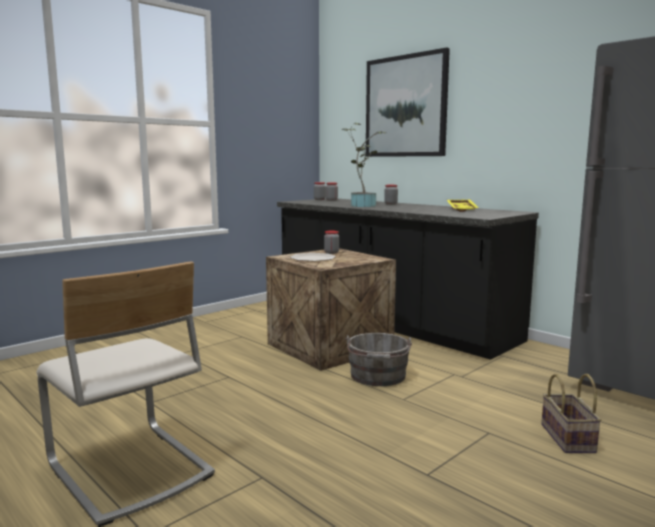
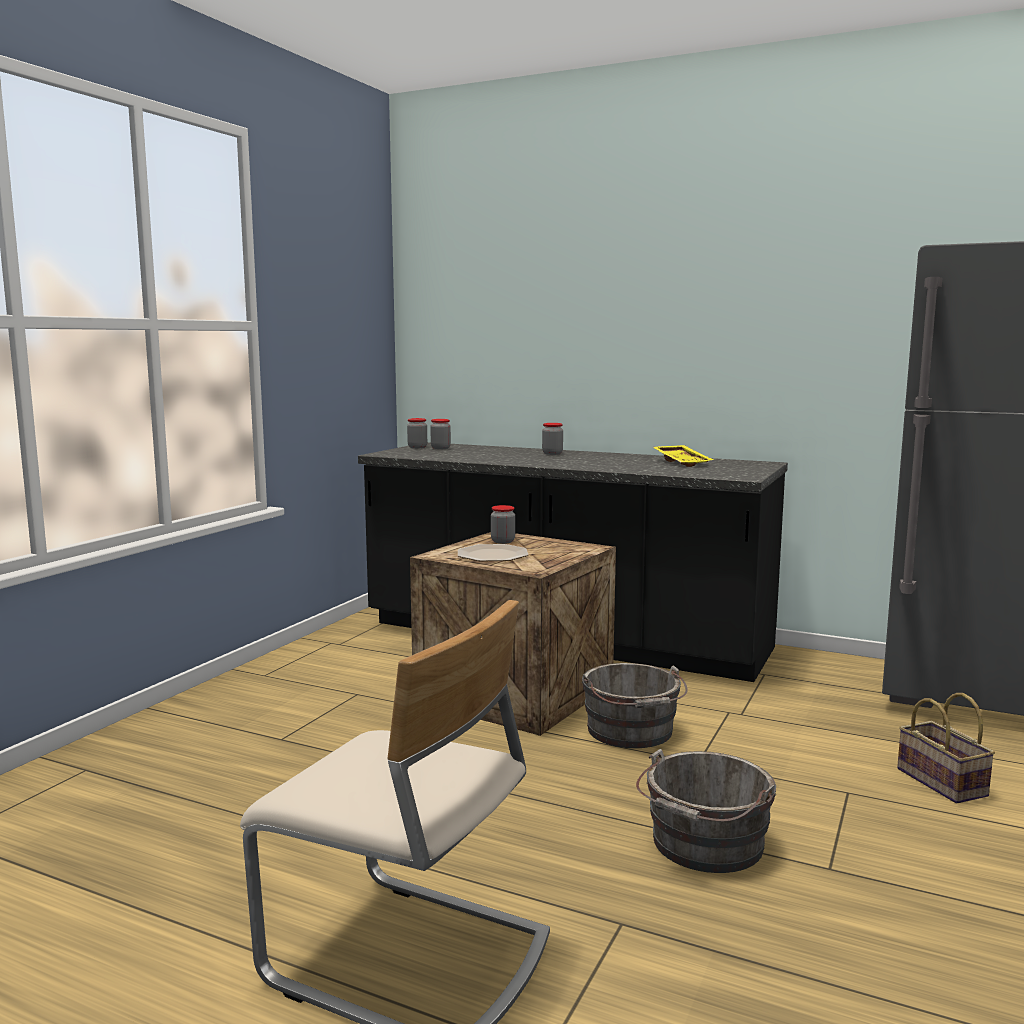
camera: 20 degrees left, 0 degrees up
(357, 445) = (704, 846): none -> grey bucket
(363, 205) = (519, 459): potted plant -> none
(405, 106) = (562, 299): picture -> none

